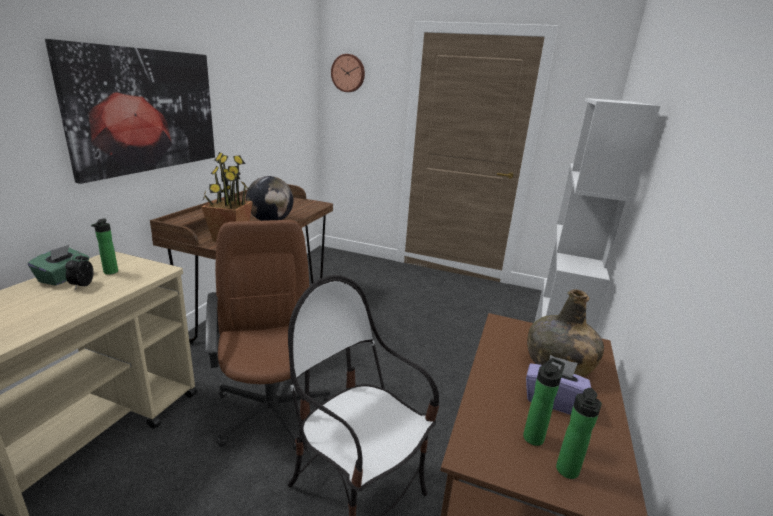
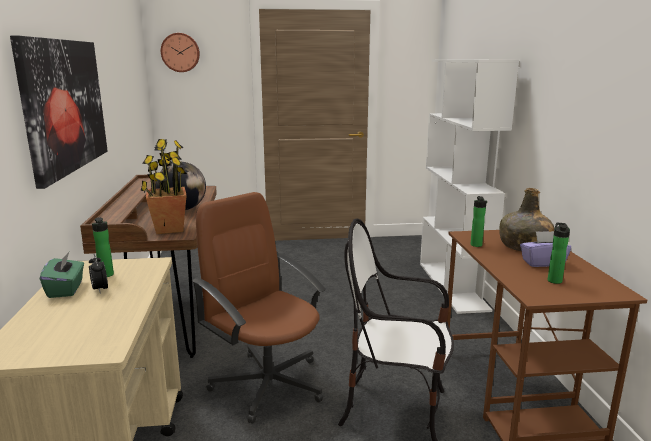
camera: 25 degrees left, 5 degrees down
(567, 473) = (587, 289): bottle -> bottle (476, 245)

